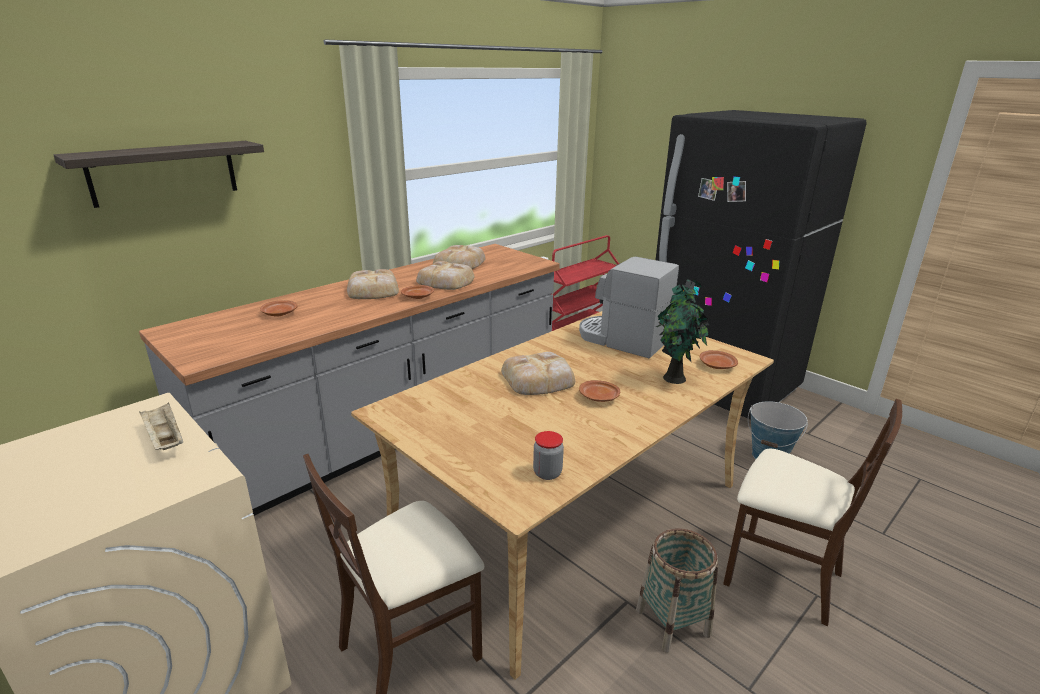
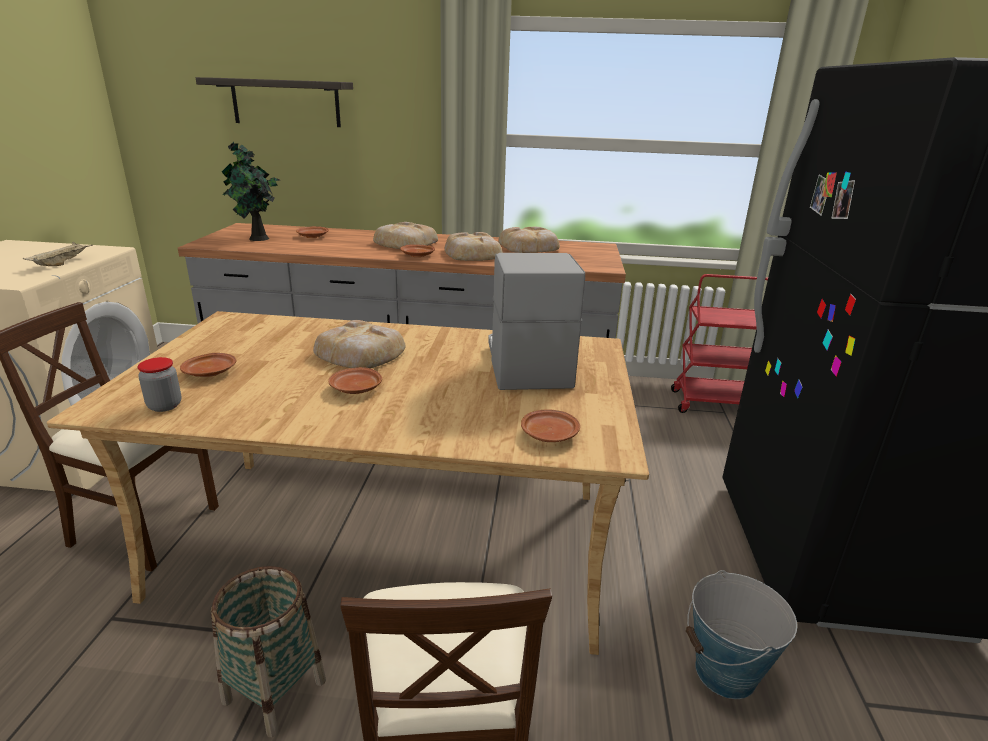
camera: 50 degrees right, 0 degrees up
(503, 442) = (211, 372): none -> brown plate
(675, 379) = (463, 418): potted plant -> potted plant (257, 239)

